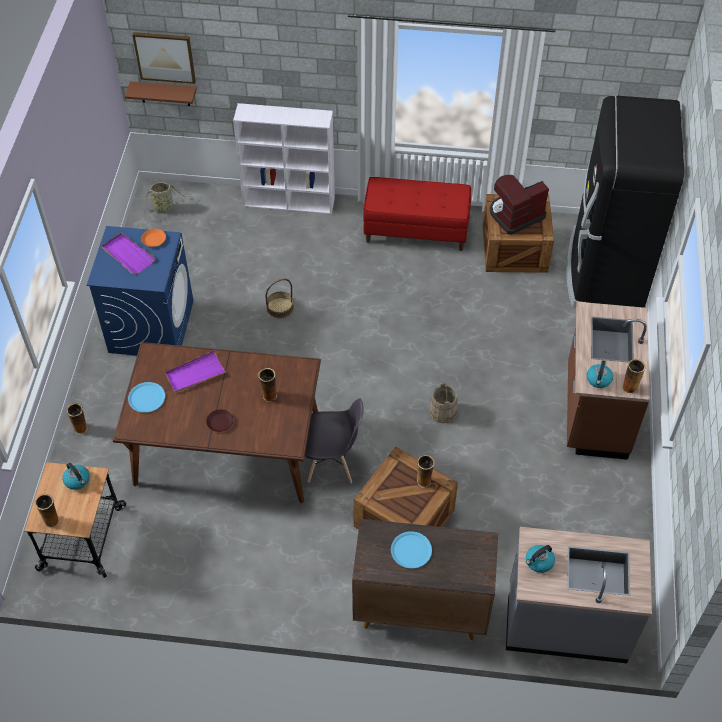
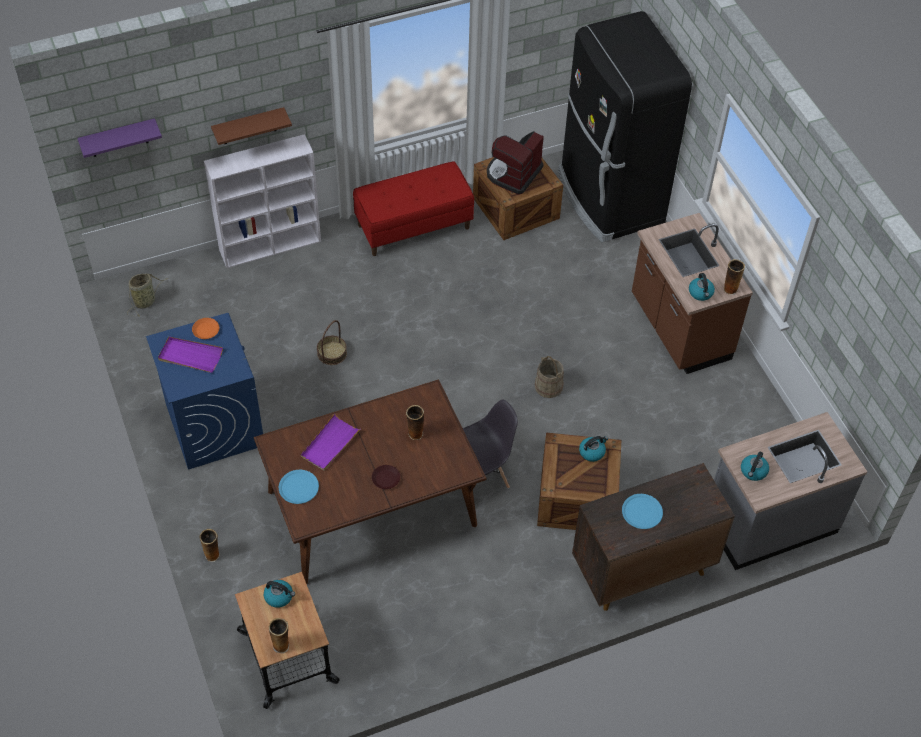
camera: 30 degrees left, 0 degrees up
(164, 93) = (120, 178): brown shelf -> brown shelf (249, 126)
(165, 57) = (118, 138): picture -> purple shelf
(424, 481) = (592, 452): vase -> kettle

